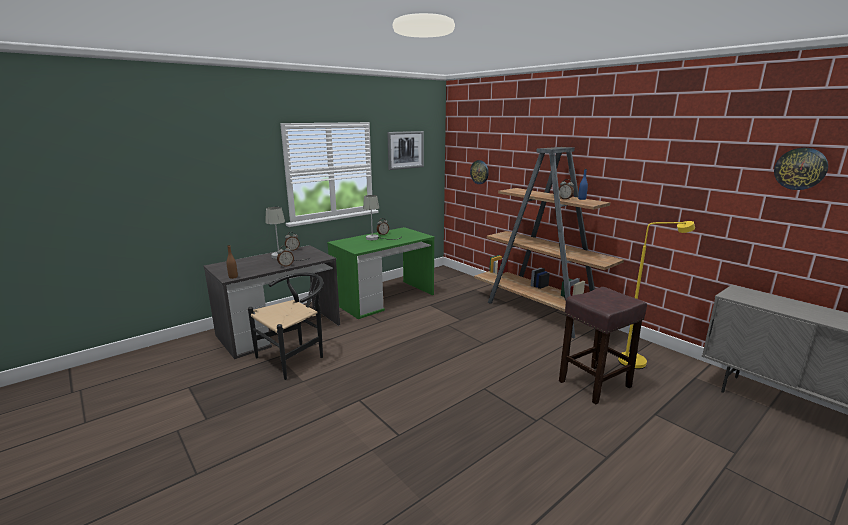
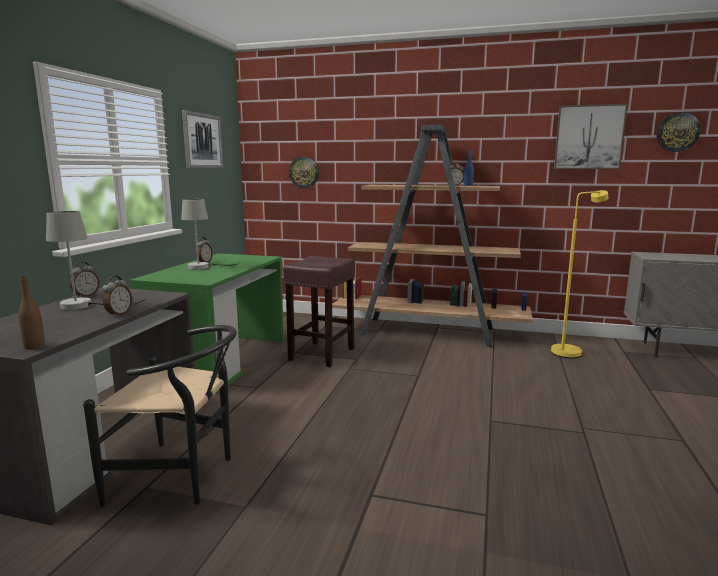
camera: 35 degrees left, 5 degrees down
(295, 357) = (182, 476): black chair -> black chair turned 90 degrees clockwise
(594, 384) = (571, 381): brown stool -> brown stool (321, 354)
(702, 165) = (589, 137): none -> picture

